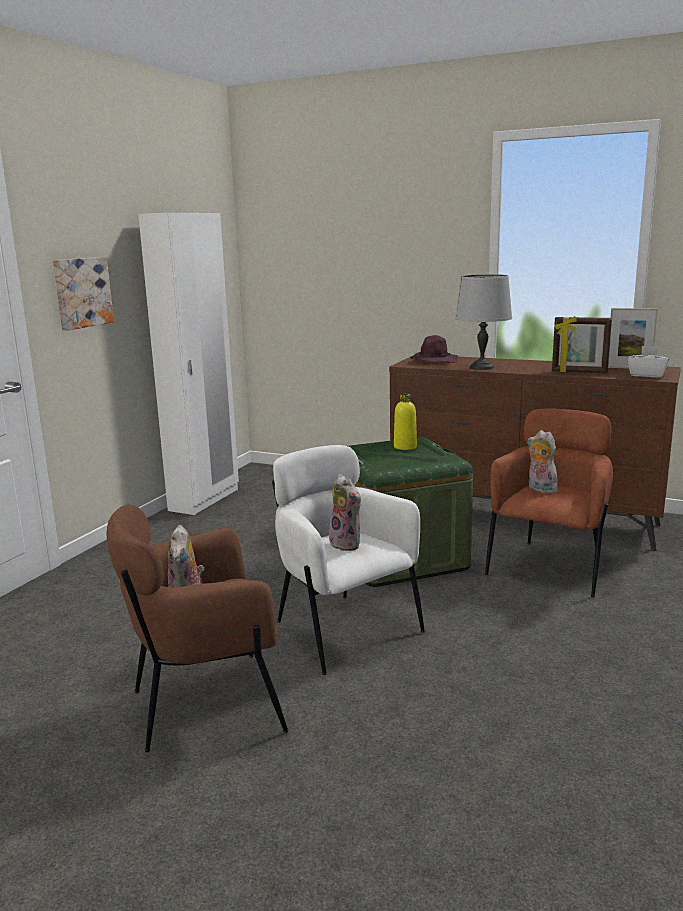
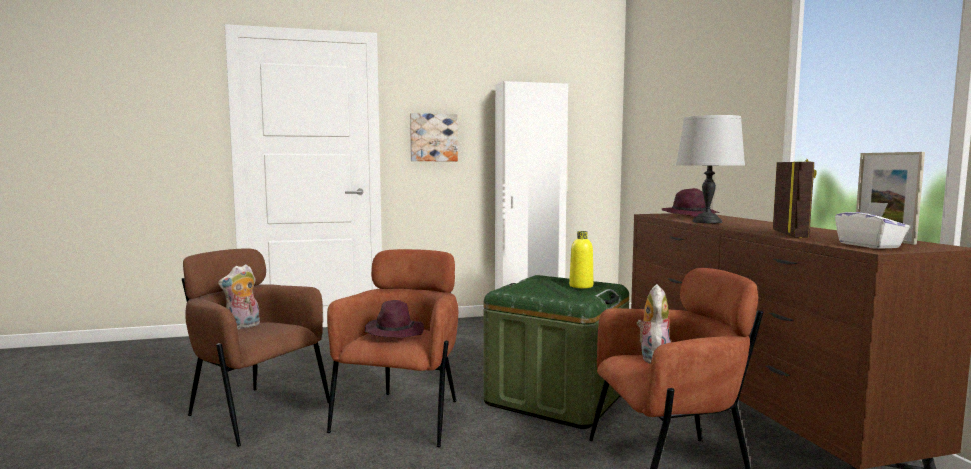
camera: 50 degrees right, 10 degrees down
(343, 630) = (403, 417): white armchair -> brown armchair
(347, 544) = (393, 332): plush toy -> purple hat
(579, 372) = (791, 234): picture frame -> picture frame turned 150 degrees counterclockwise

